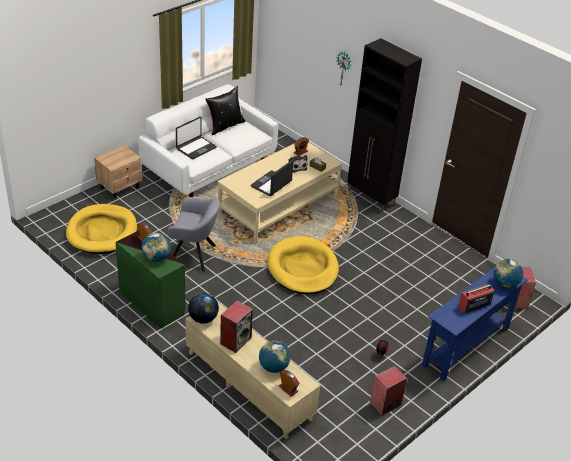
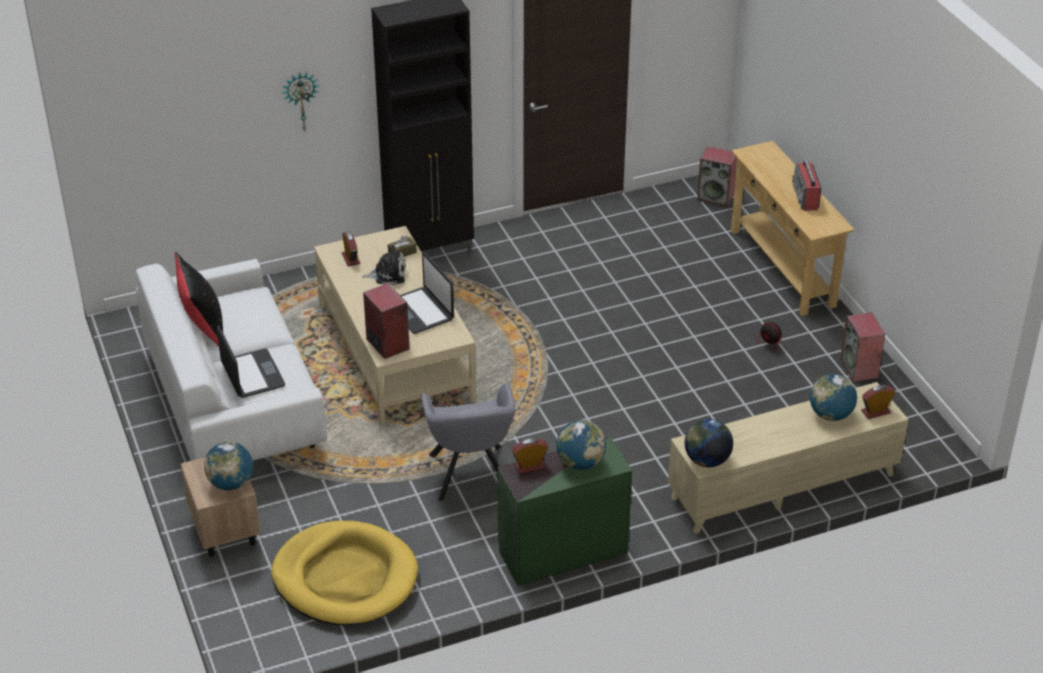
camera: 65 degrees left, 0 degrees up
(195, 256) = (470, 476): grey armchair -> grey armchair turned 135 degrees clockwise
(235, 340) = (765, 438): speaker -> speaker (386, 344)
(303, 268) = (559, 368): yellow dog bed -> none
(466, 346) = (782, 267): blue console table -> beige console table
(505, 284) = (774, 160): globe -> globe (231, 483)

